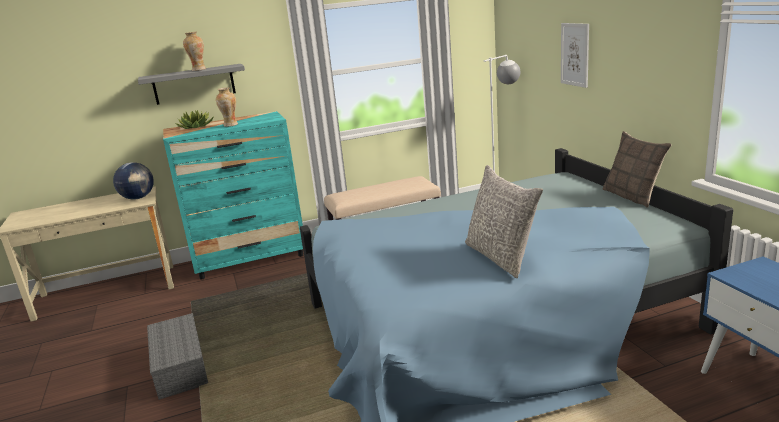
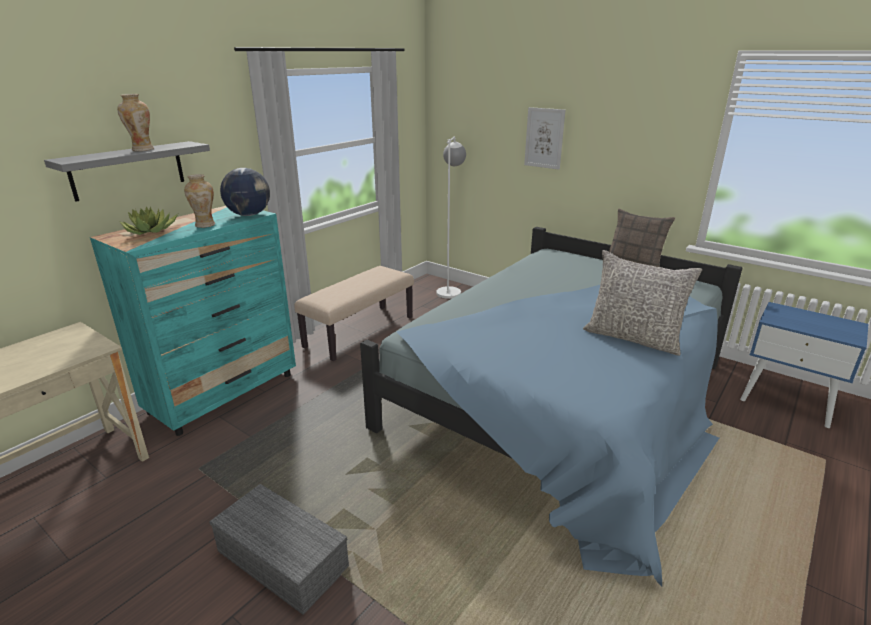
camera: 35 degrees left, 5 degrees up
(138, 198) = (77, 344): globe -> globe (249, 215)

